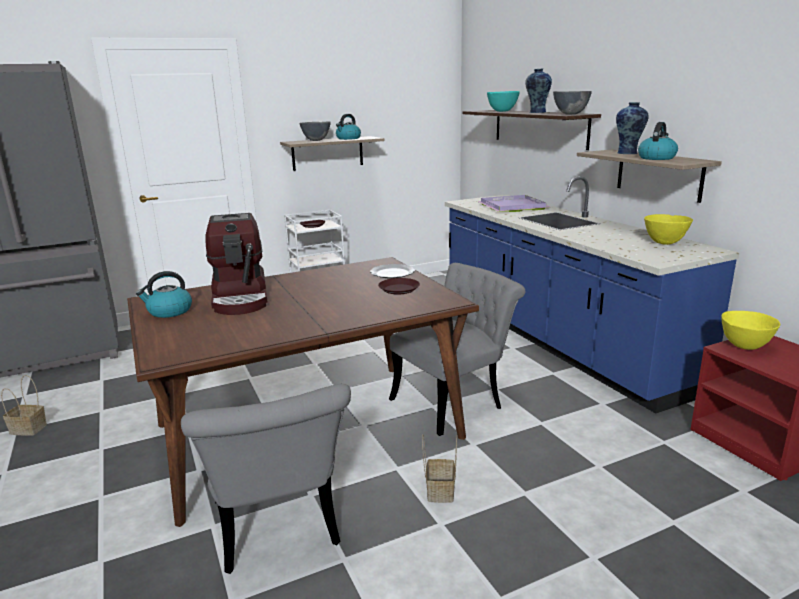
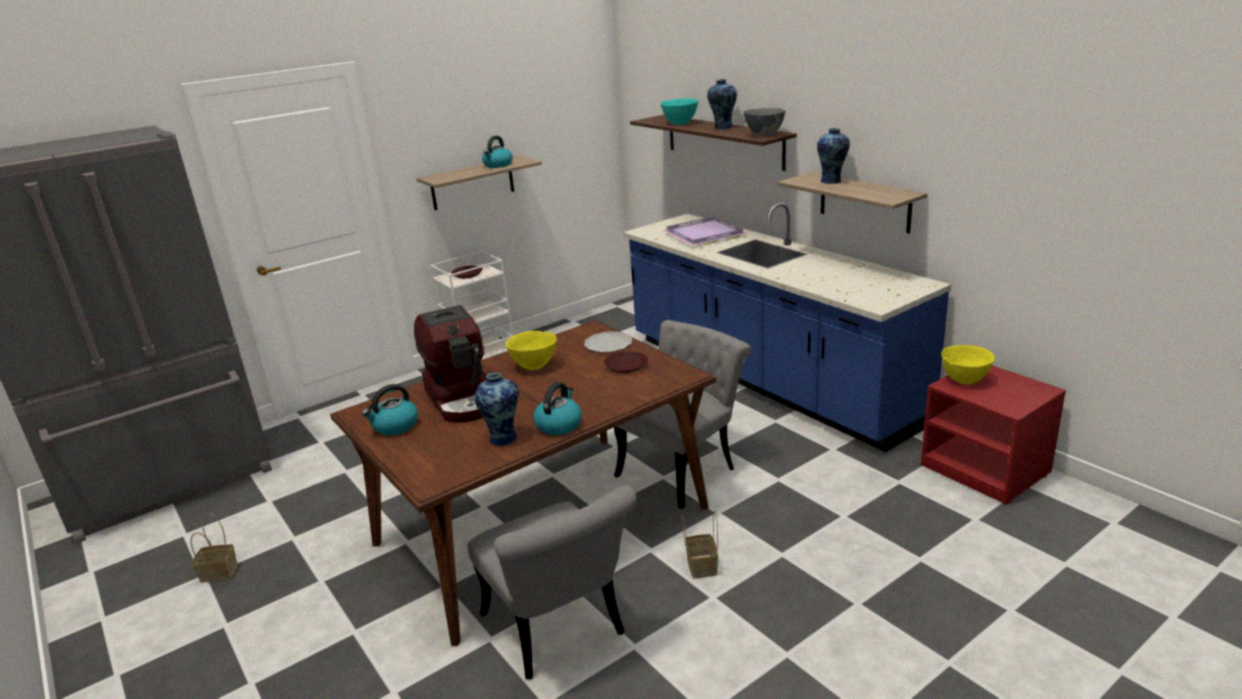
camera: 10 degrees left, 5 degrees up
(253, 330) = (503, 438): none -> vase
(316, 140) = (461, 173): grey bowl -> none
(656, 158) = (863, 191): kettle -> kettle (559, 425)
(664, 243) = (878, 278): yellow bowl -> yellow bowl (534, 366)

